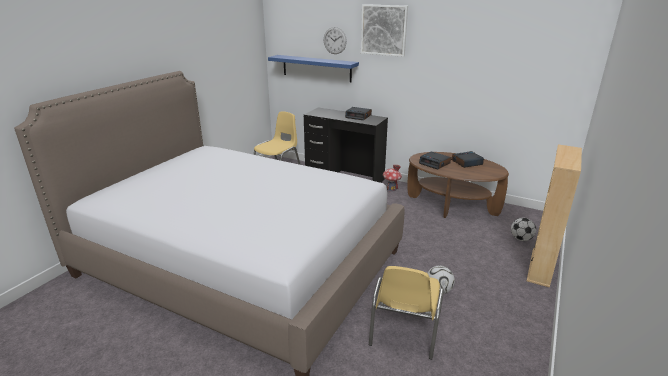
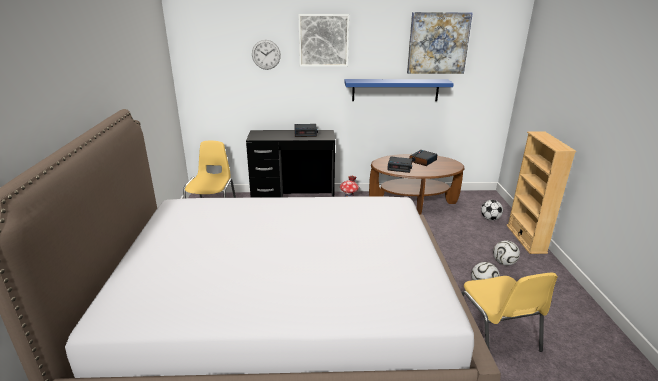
camera: 30 degrees left, 0 degrees up
(316, 68) = (244, 87): blue shelf -> blue shelf (395, 90)
(486, 280) = (504, 263): none -> football
(499, 39) = (438, 43): none -> picture

